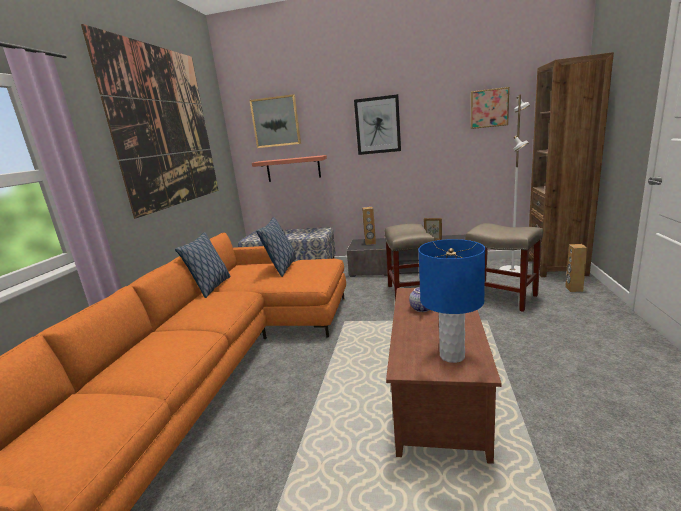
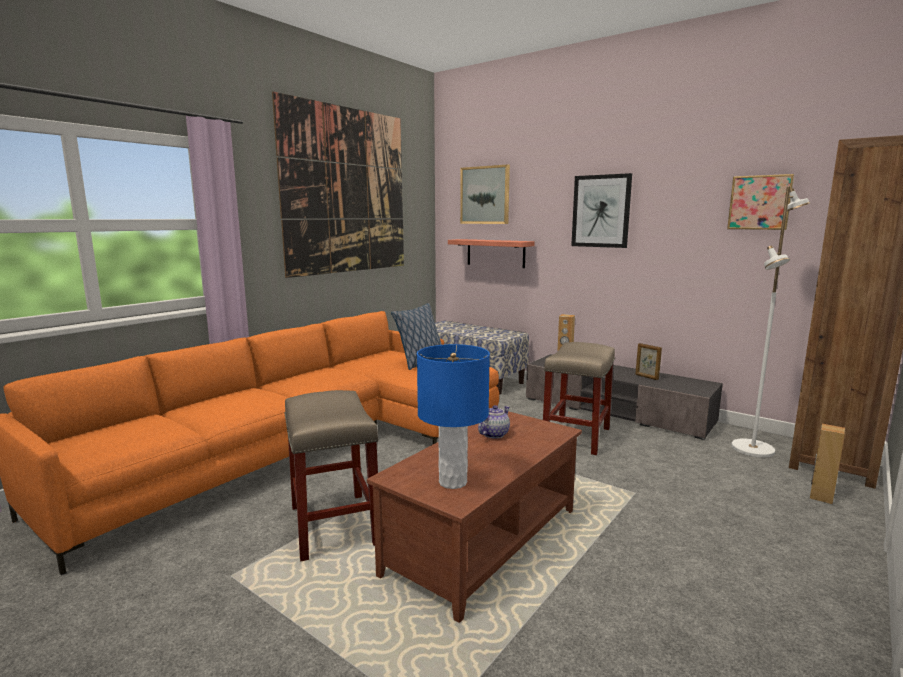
camera: 25 degrees right, 5 degrees down
(211, 287) = (339, 364): pillow -> none
(502, 297) = (694, 474): beige stool -> beige stool (334, 525)

